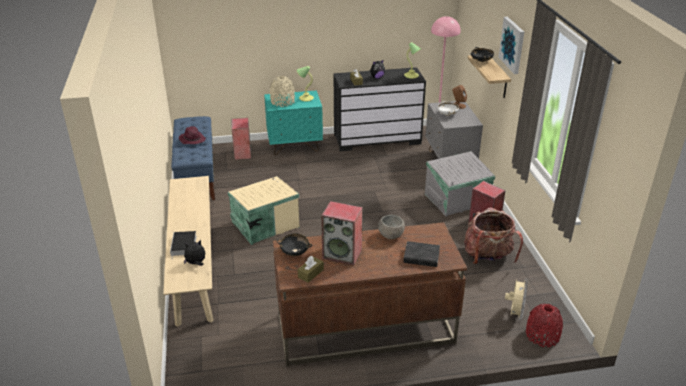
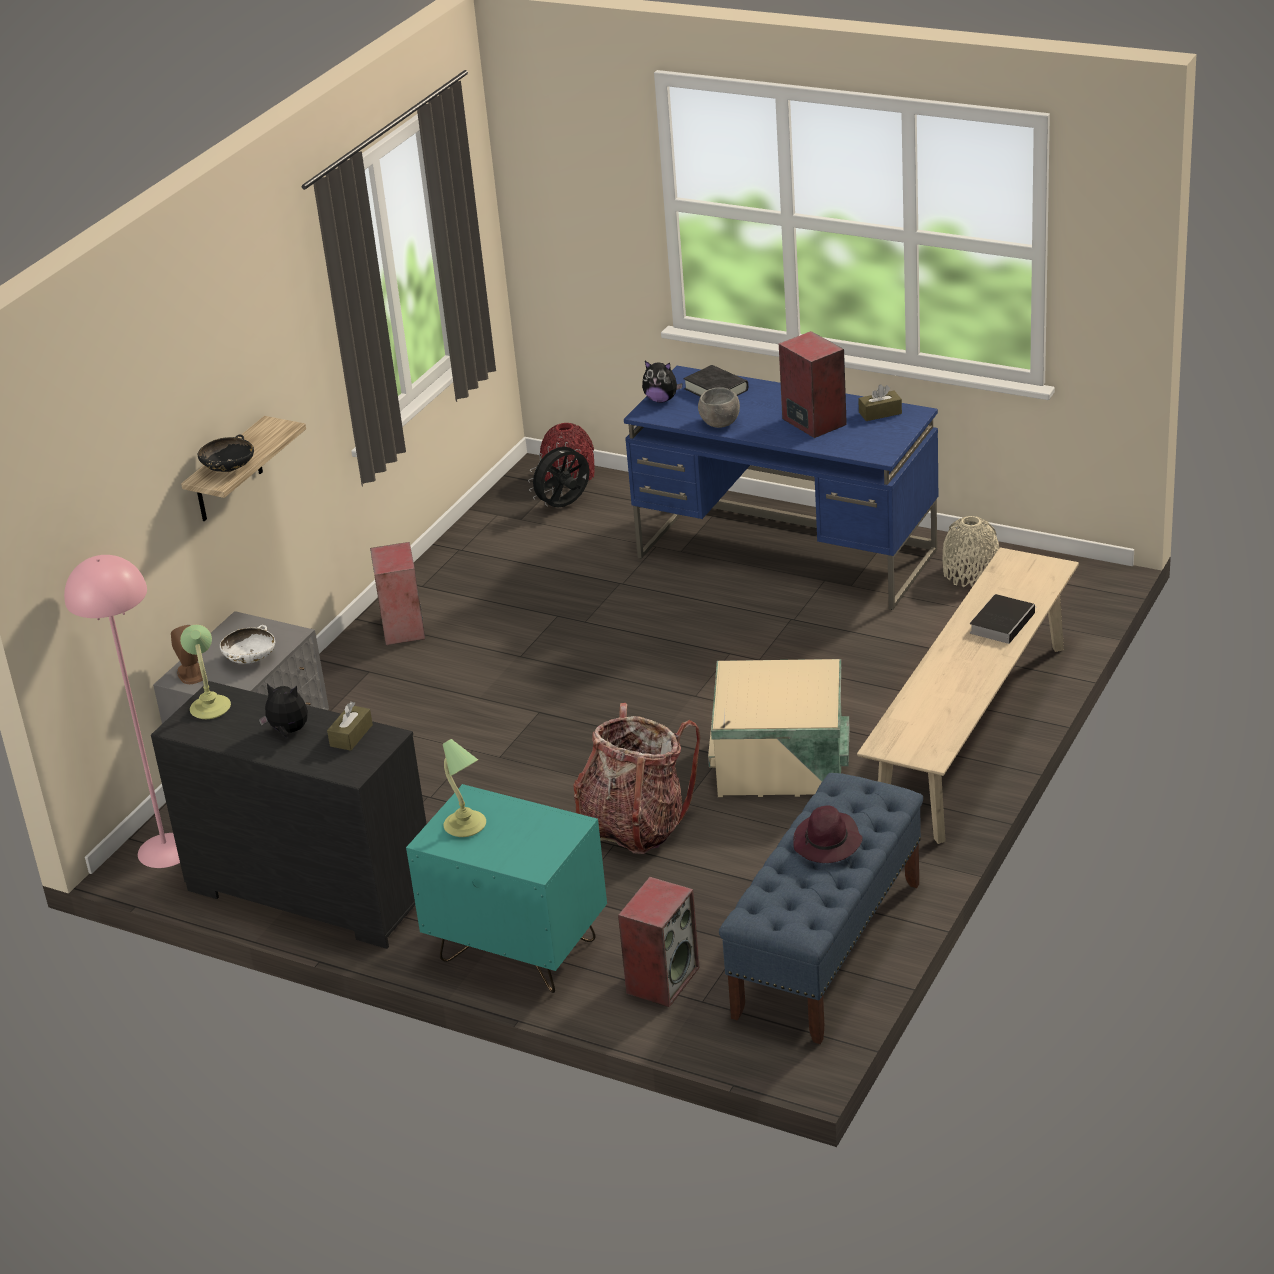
camera: 140 degrees left, 0 degrees up
(196, 263) = (1000, 588): plush toy -> plush toy (661, 399)
(282, 101) = (531, 836): beige vase -> beige vase (971, 573)
(294, 252) = (875, 442): black bowl -> none
(364, 329) = (787, 554): brown desk -> blue desk
(458, 199) = (378, 682): grey storage box -> none
(488, 256) = (483, 579): backpack -> backpack (635, 825)
(512, 45) = (242, 360): picture -> none
(514, 313) = (564, 506): beige fan -> black fan

